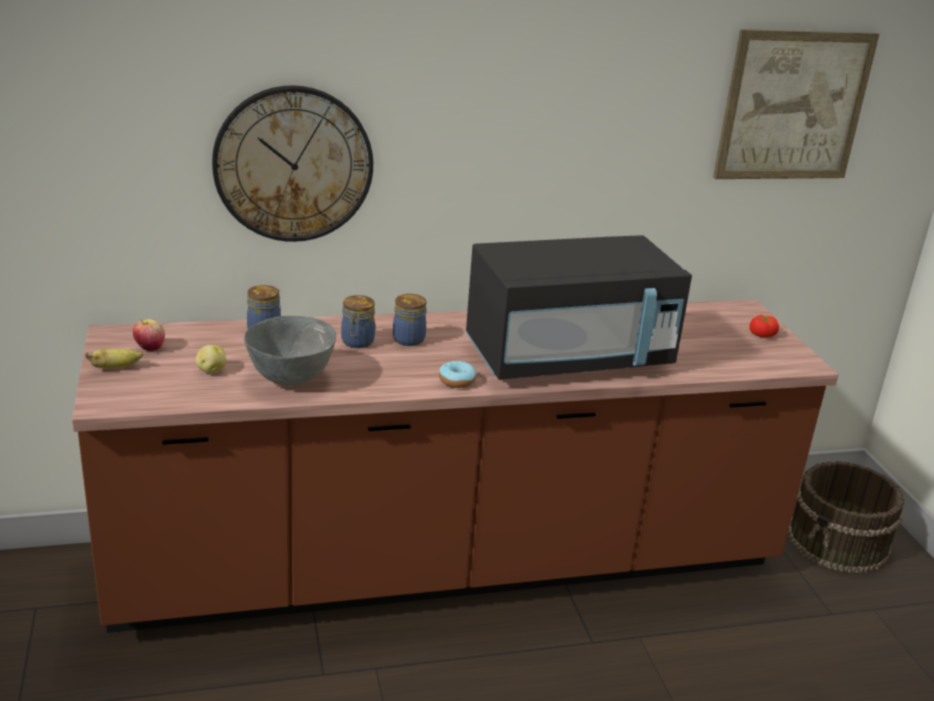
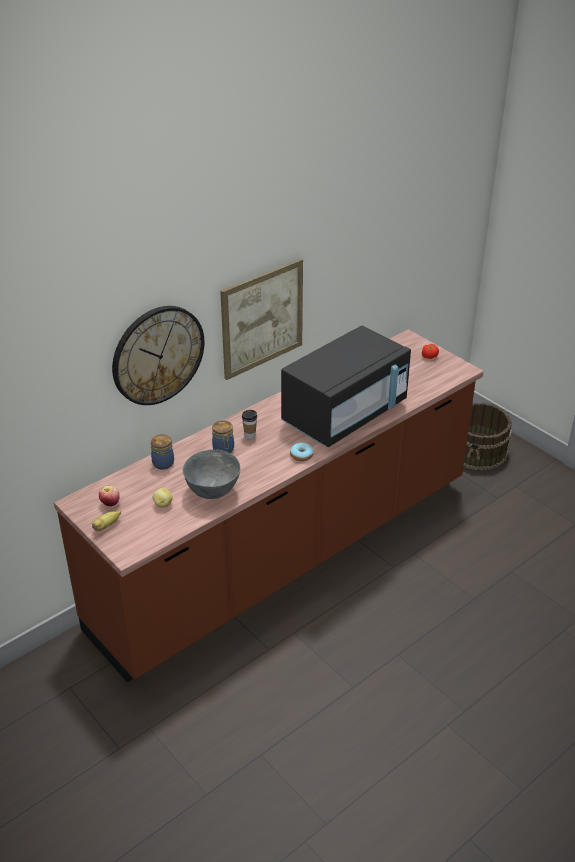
camera: 25 degrees left, 10 degrees up
(409, 339) = (250, 435): jar -> cup
(793, 106) = (414, 214): picture -> picture (262, 318)

